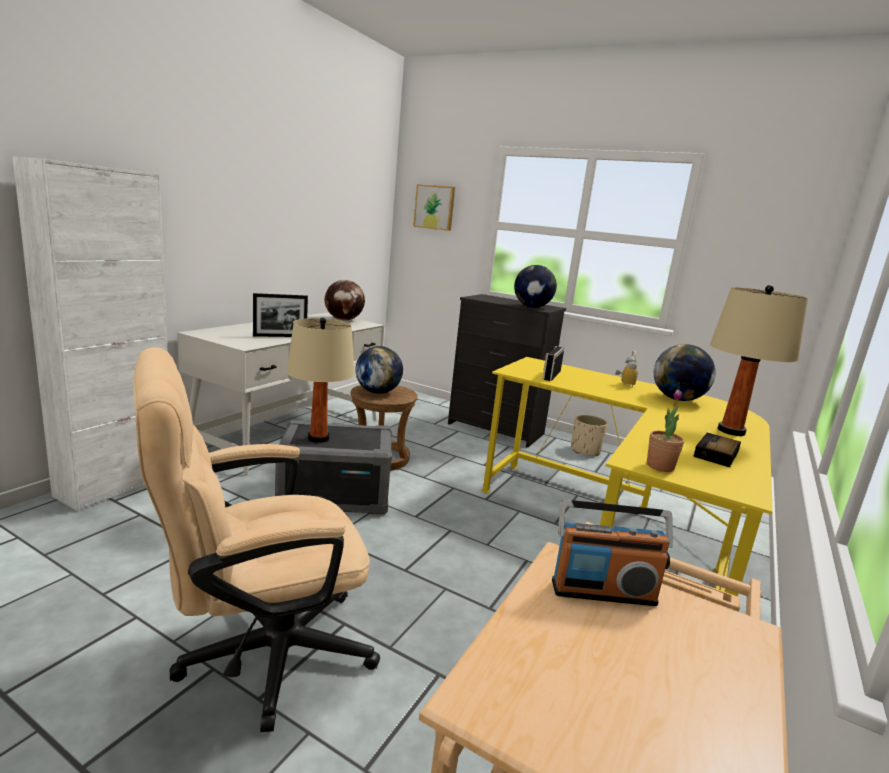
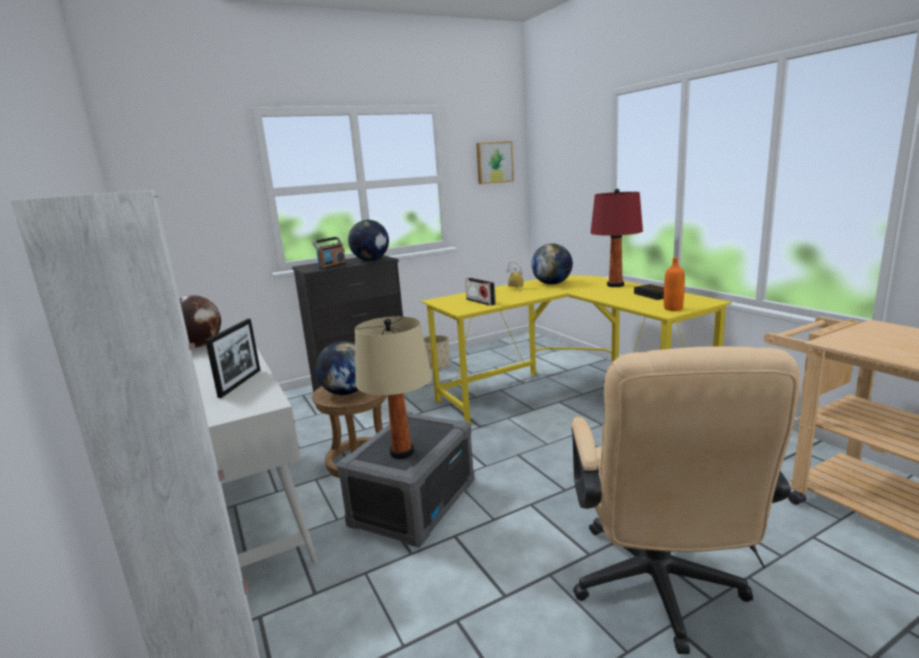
camera: 55 degrees left, 0 degrees up
(435, 207) = (182, 185): picture -> picture (494, 162)
(602, 591) = (859, 339): radio -> radio (332, 266)
(660, 466) = (673, 308): potted plant -> orange bottle
(730, 431) = (615, 285): beige table lamp -> red table lamp

